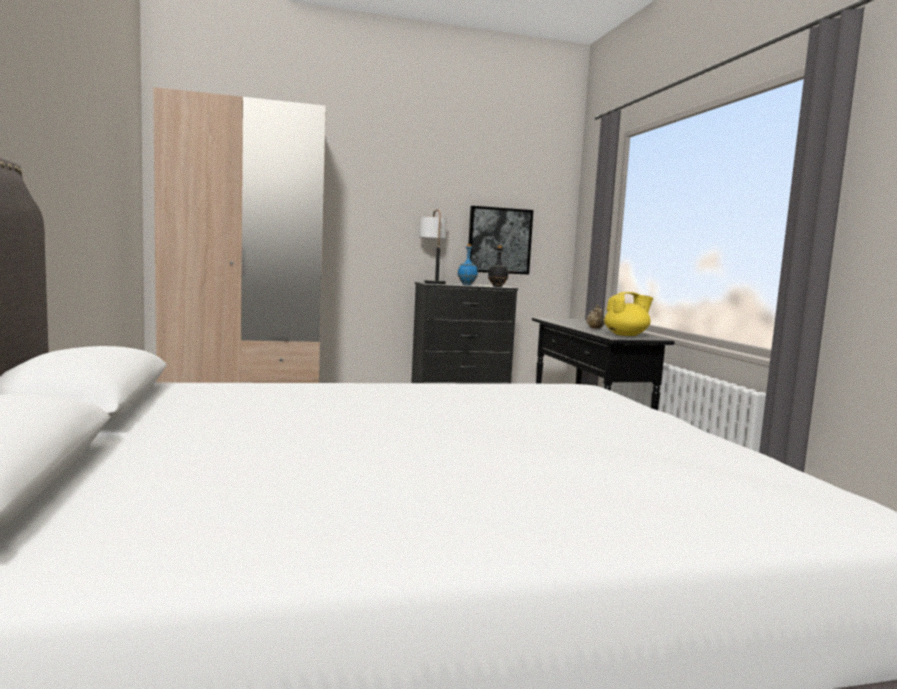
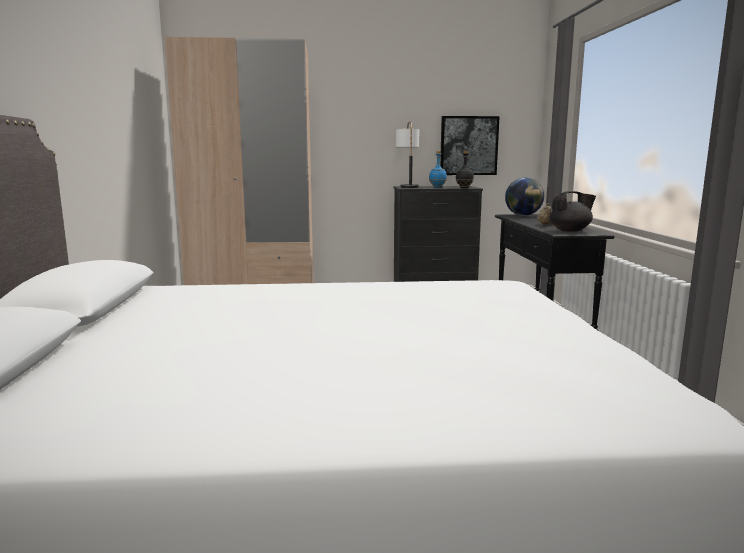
camera: 10 degrees right, 5 degrees up
(563, 319) = (523, 215): none -> globe
(626, 335) = (570, 231): yellow teapot -> black teapot

